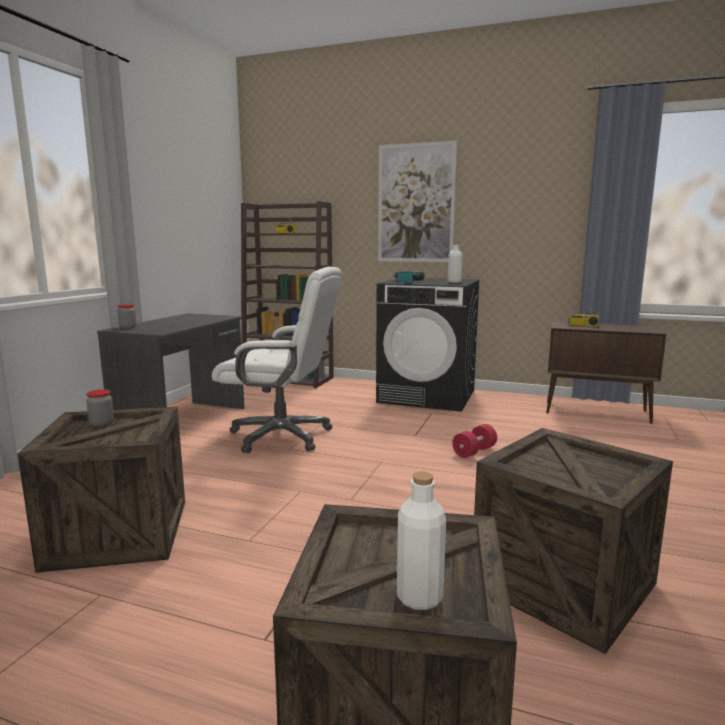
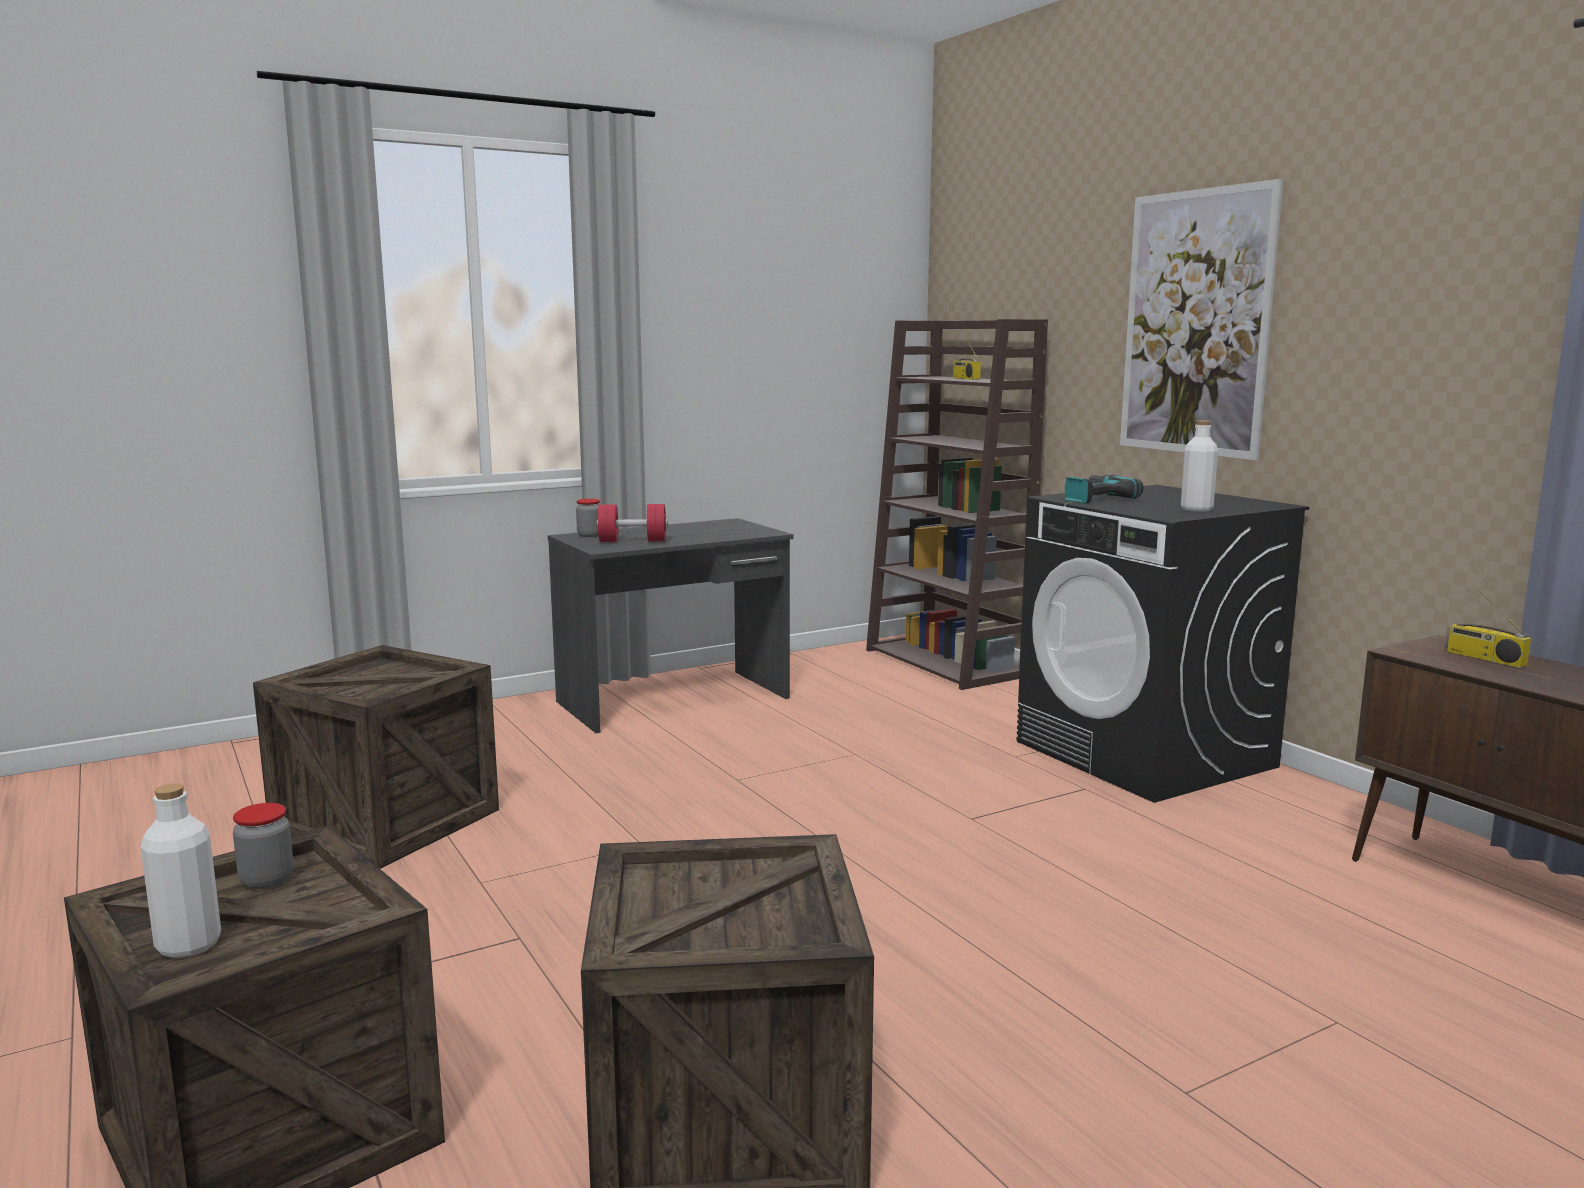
camera: 40 degrees right, 0 degrees up
(102, 424) = (391, 669): jar -> jar (267, 880)
(282, 436) = (763, 757): white office chair -> none
(474, 451) = (1019, 881): red dumbbell -> red dumbbell (633, 541)

